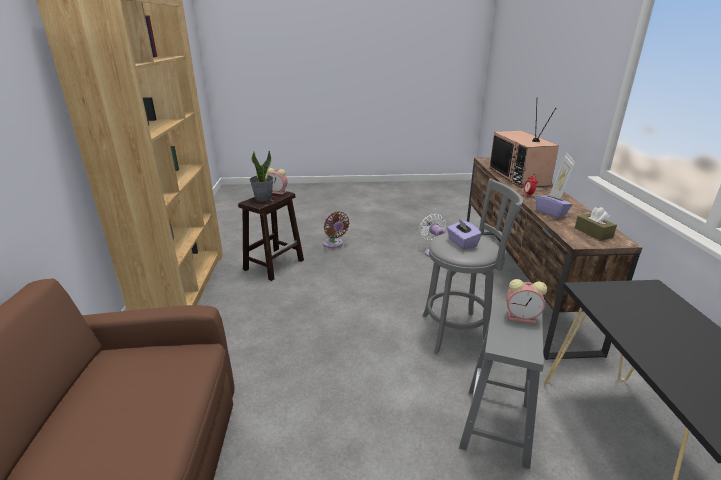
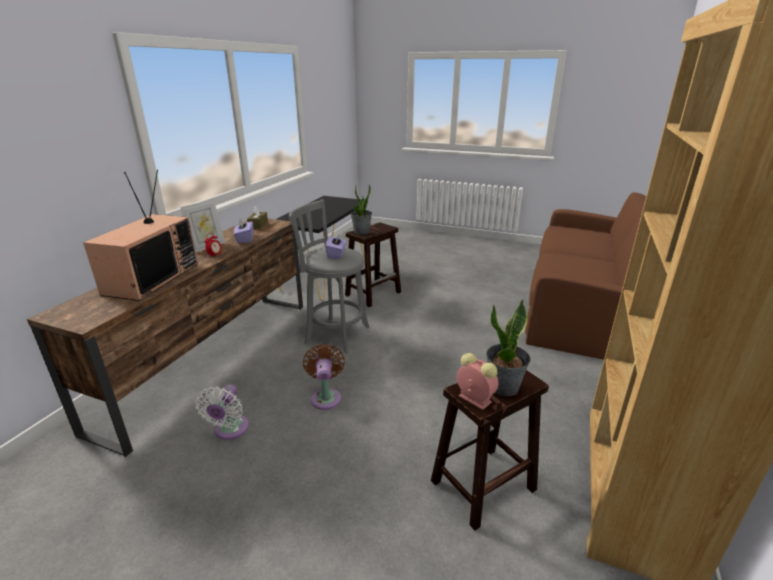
camera: 155 degrees left, 0 degrees up
(334, 244) = (358, 511): brown fan -> brown fan (326, 396)
(497, 426) = (373, 293): grey stool -> brown stool
(522, 317) = (361, 231): alarm clock -> potted plant

